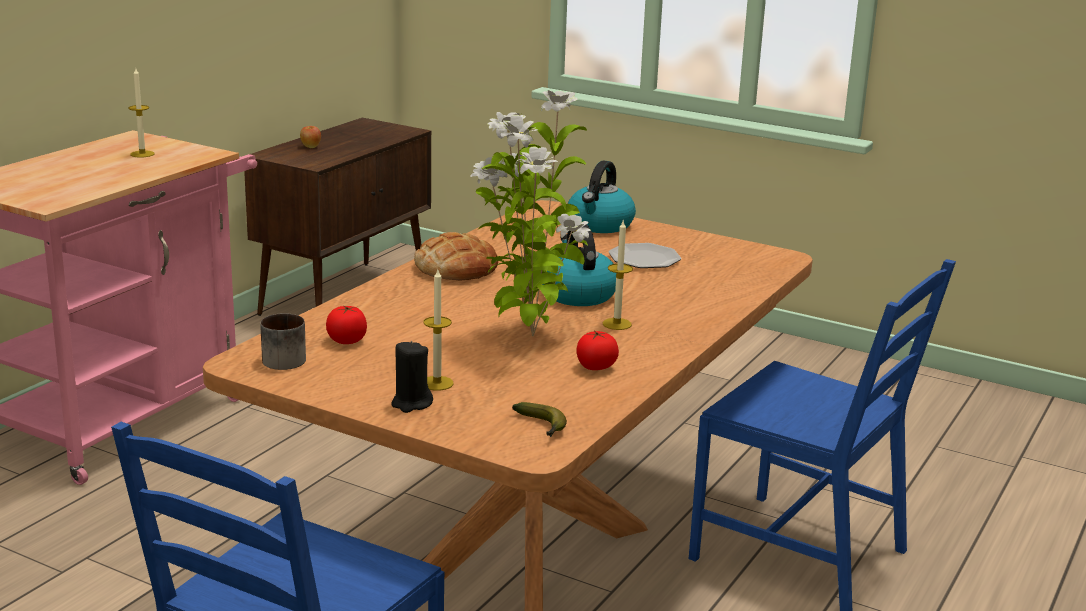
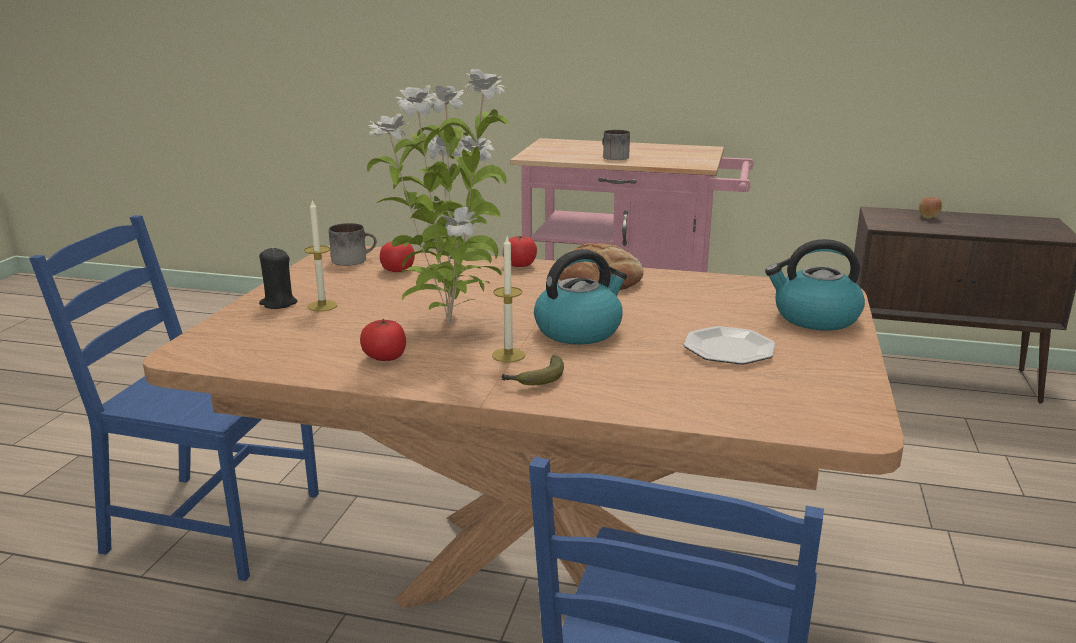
camera: 75 degrees right, 0 degrees up
(113, 174) = (612, 157): none -> mug
(142, 154) = (669, 155): candle -> none
(383, 289) = (520, 265): none -> tomato
(542, 427) = (236, 351): banana -> banana (536, 380)

